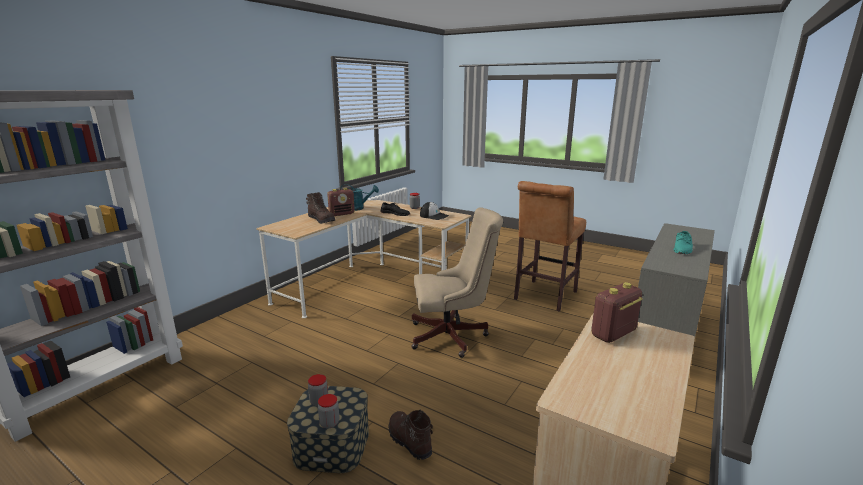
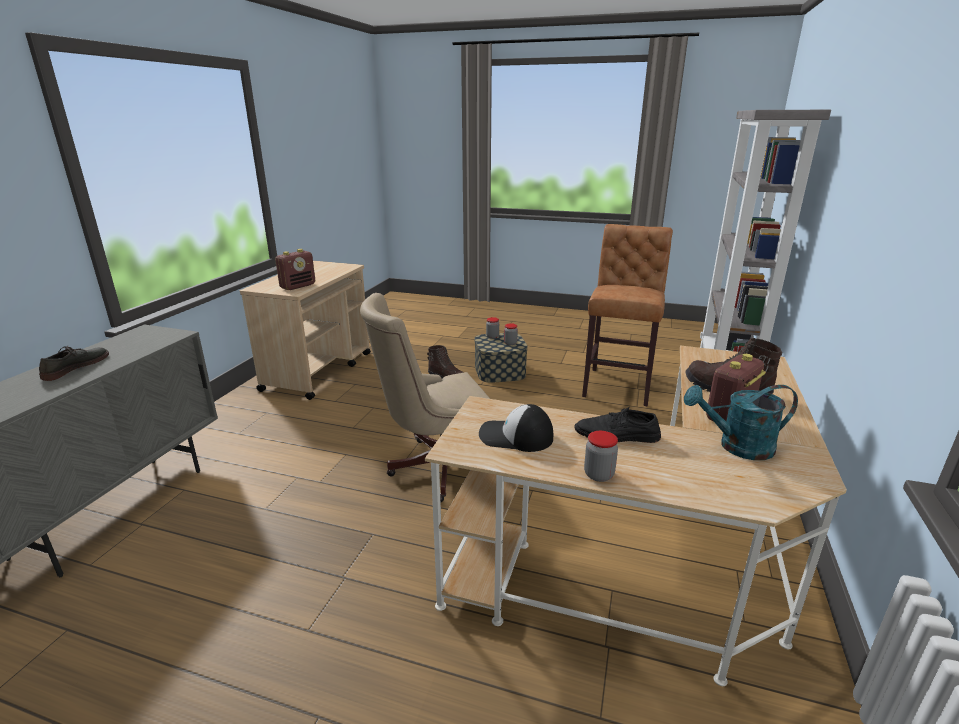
camera: 165 degrees right, 5 degrees up
(543, 297) = (259, 595): brown stool -> brown stool (618, 384)
(682, 248) = (76, 367): turquoise shoe -> grey shoe

